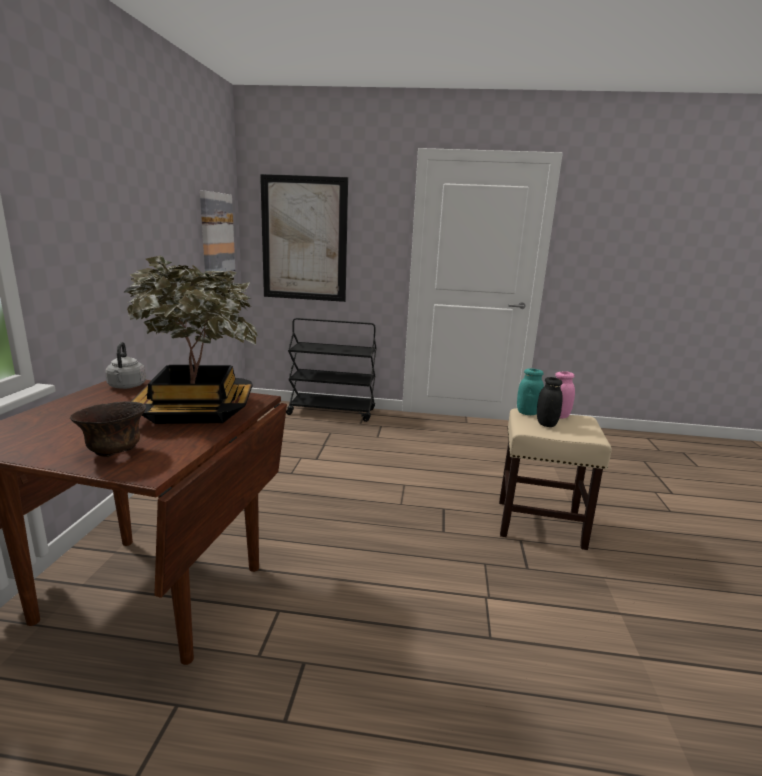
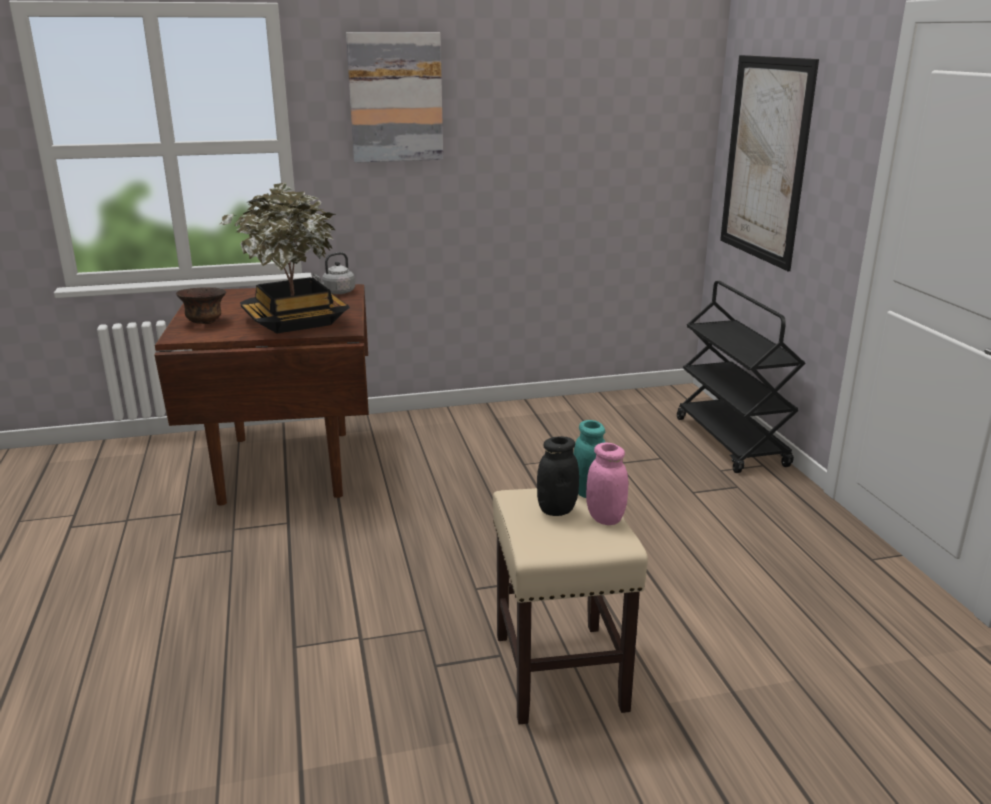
camera: 70 degrees right, 5 degrees up
(216, 236) = (639, 148): picture -> picture (395, 97)

